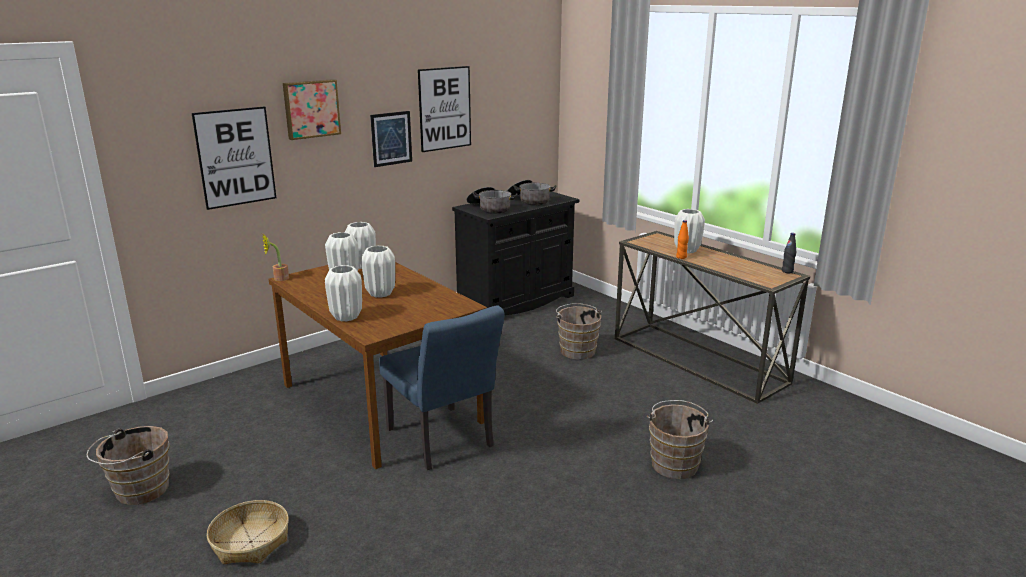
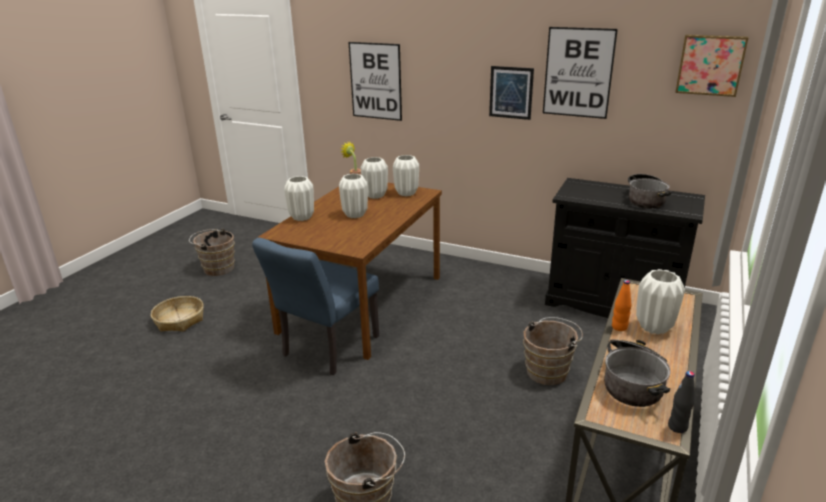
camera: 65 degrees right, 5 degrees up
(311, 109) = (437, 52): picture -> picture (710, 65)
(490, 209) = (587, 191): cooking pot -> cooking pot (633, 382)

